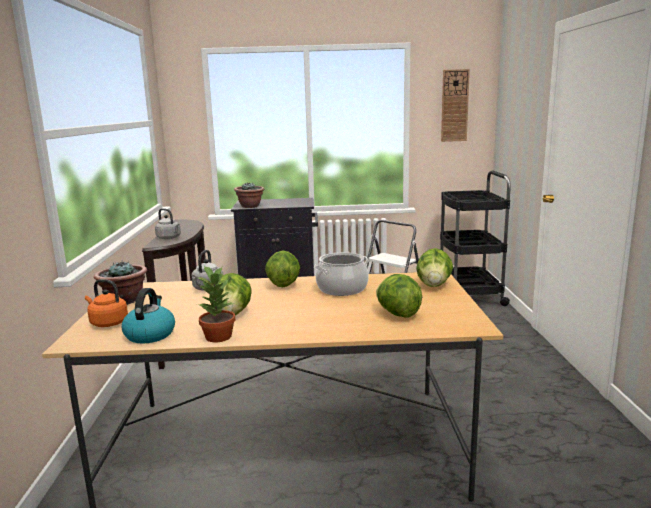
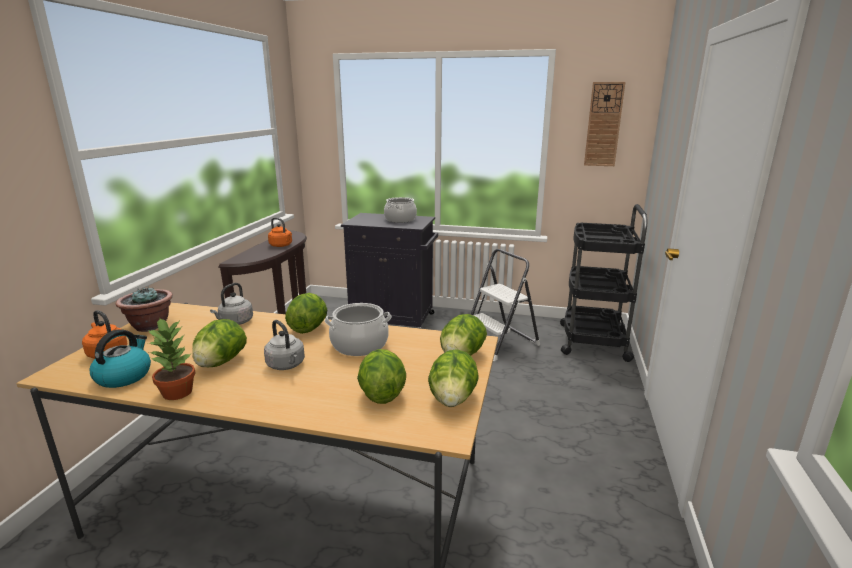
camera: 15 degrees right, 5 degrees up
(169, 238) = (255, 253): grey kettle -> grey kettle (286, 365)
(188, 230) = (282, 245): none -> orange kettle
(250, 206) = (362, 222): potted plant -> none
(283, 202) = (400, 219): none -> cooking pot
(456, 309) = (453, 399): none -> lettuce

